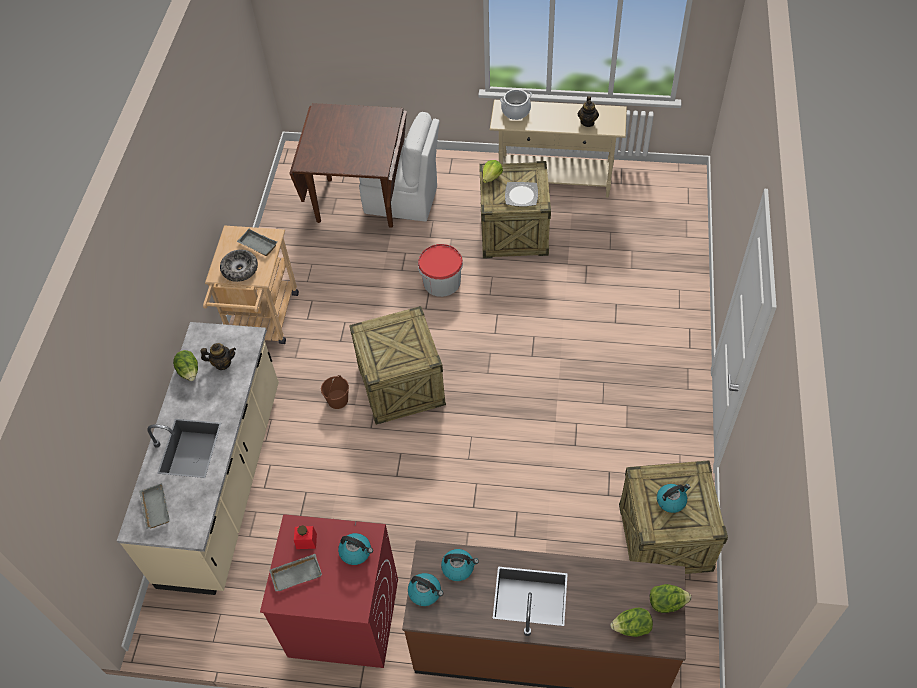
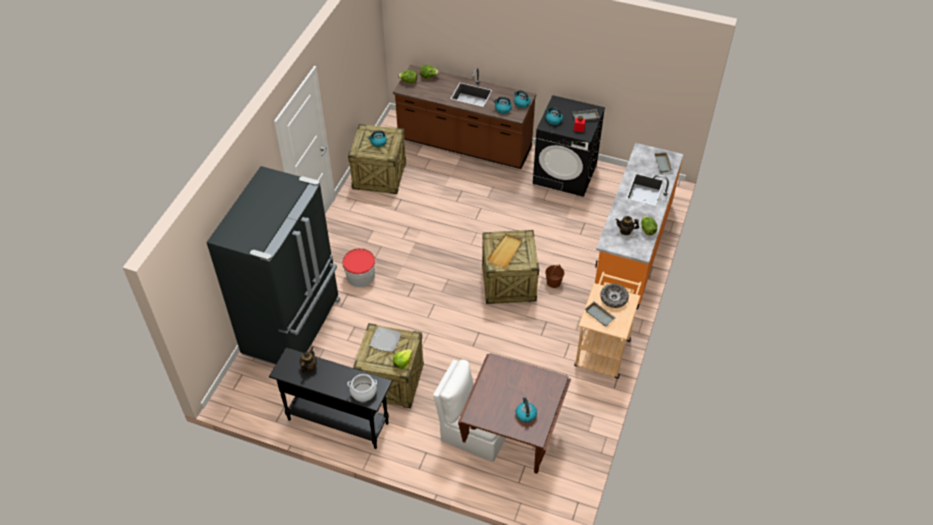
camera: 170 degrees left, 5 degrees down
(224, 483) = (632, 248): beige counter -> orange counter
(334, 126) = (525, 414): none -> kettle
(343, 617) = (565, 173): red washing machine -> black washing machine
(401, 340) = (505, 251): none -> beige tray
(442, 281) = (461, 351): bucket -> bucket (360, 276)
(555, 181) = (338, 421): beige console table -> black console table
(660, 267) = (294, 326): none -> black fridge

